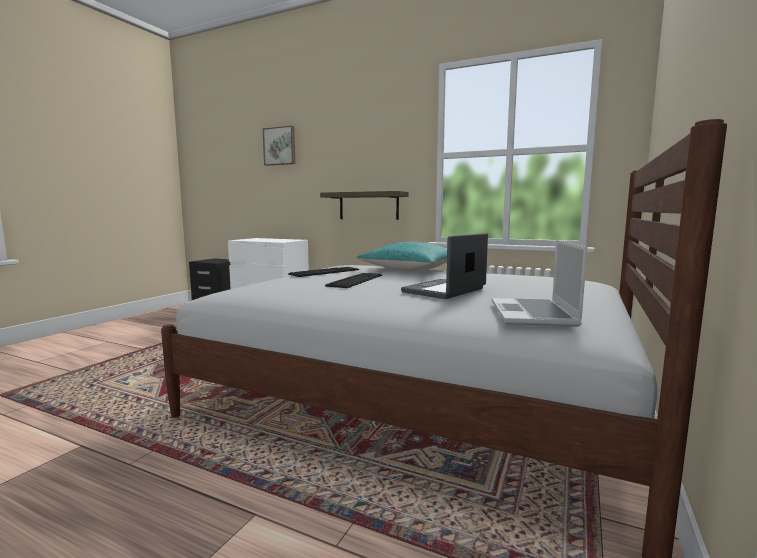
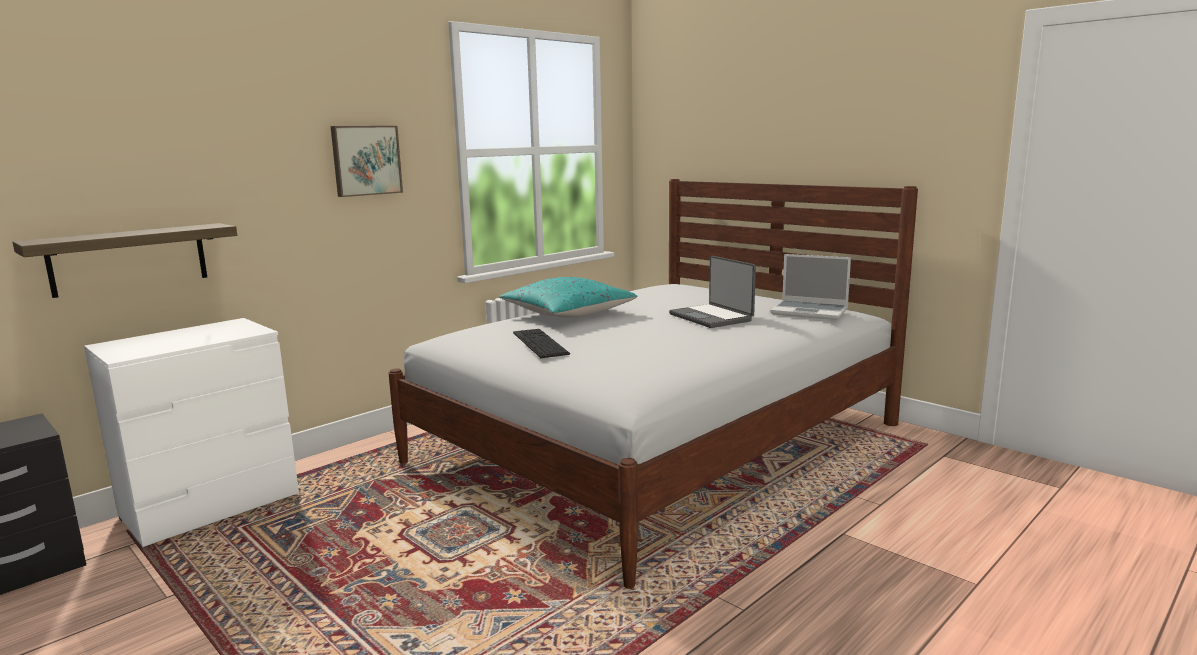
camera: 70 degrees left, 5 degrees up
(280, 146) = (136, 121): picture -> picture (366, 160)
(355, 280) = (626, 336): keyboard -> none
(368, 206) = (363, 235): shelf -> shelf (129, 259)

